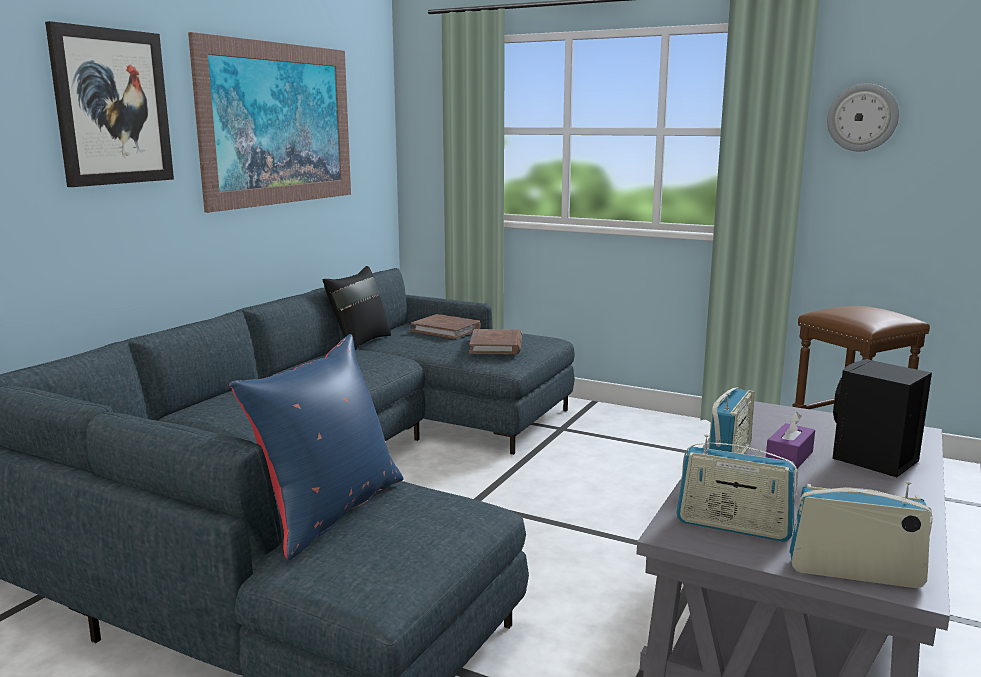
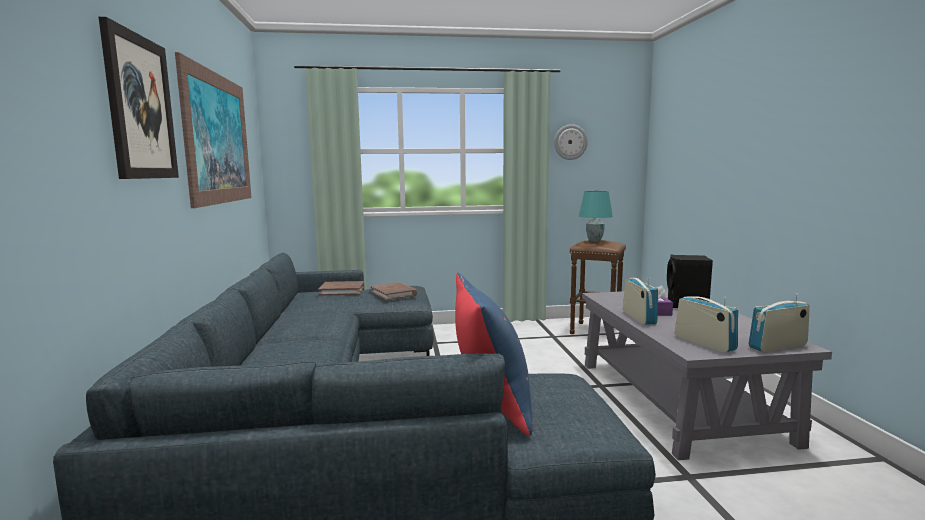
camera: 35 degrees left, 5 degrees down
(359, 343) = (290, 308): black pillow -> none
(733, 526) = (704, 343): radio -> radio turned 105 degrees counterclockwise
(853, 308) = (594, 240): none -> turquoise table lamp

